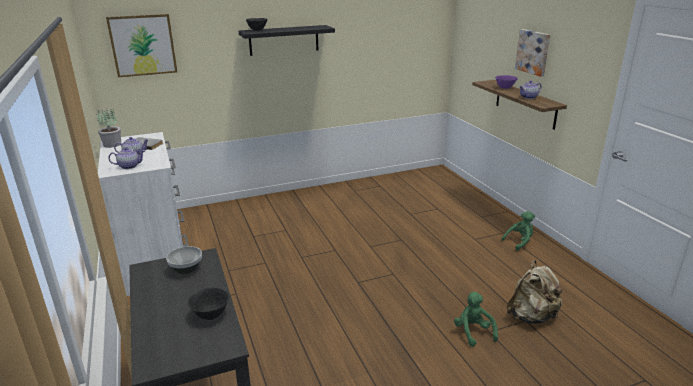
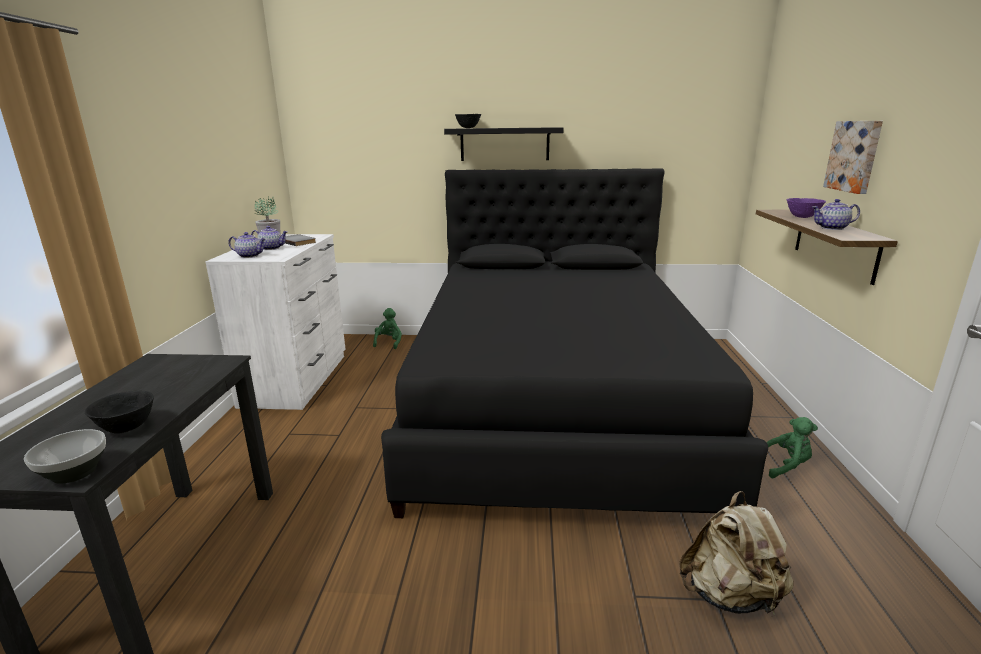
camera: 25 degrees right, 5 degrees down
(143, 45) = (342, 140): picture -> none
(186, 269) = (187, 370): bowl -> bowl (74, 472)
(368, 233) = (554, 403): none -> black bed
(473, 332) = (605, 587): green plush toy -> green plush toy (389, 342)

